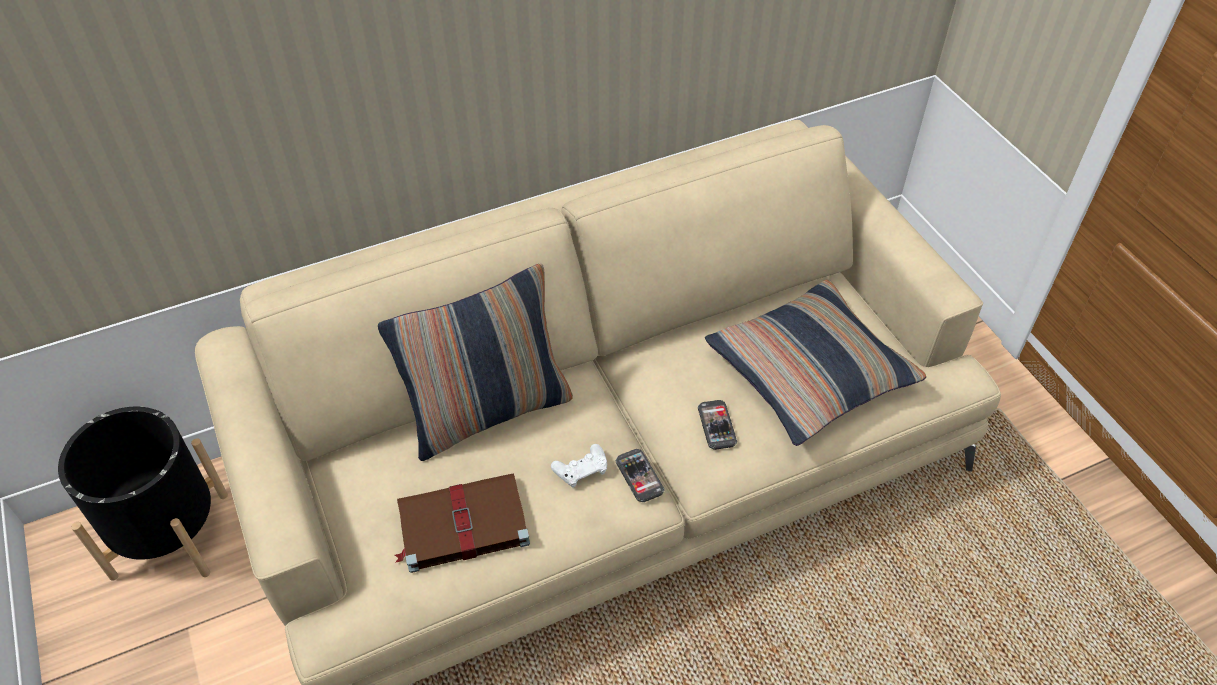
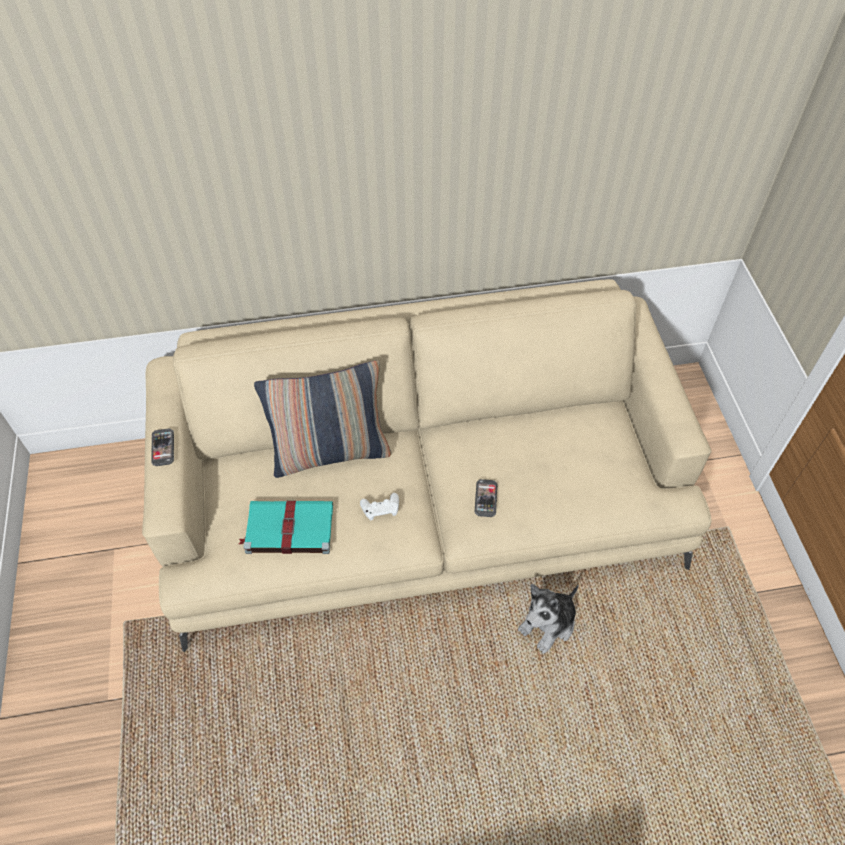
camera: 15 degrees right, 5 degrees up
(170, 535) = (118, 483): black planter -> none
(460, 525) = (288, 528): brown book -> turquoise book
(639, 476) = (419, 523): phone -> phone (163, 448)
(809, 372) = (567, 474): pillow -> none
(823, 581) = (548, 624): none -> plush toy

